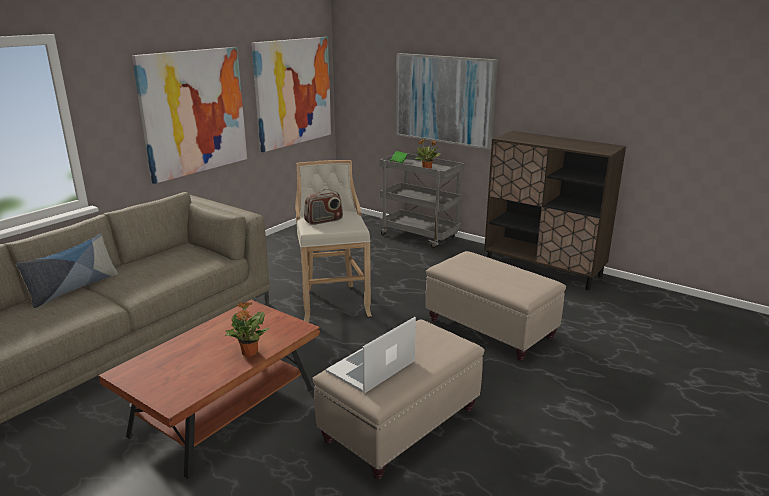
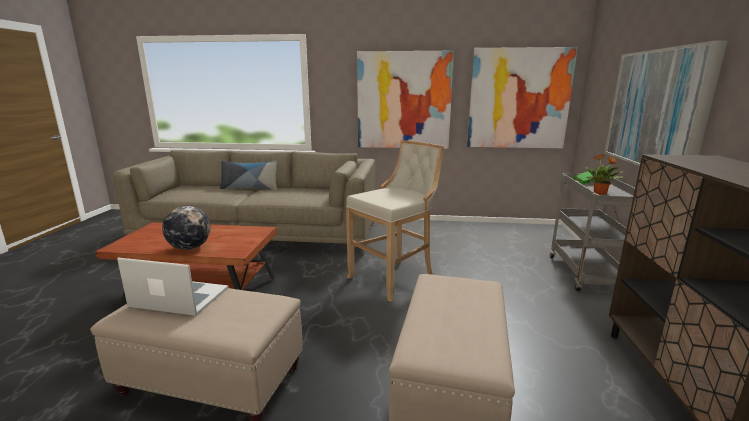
camera: 60 degrees right, 5 degrees down
(249, 353) = (190, 248): potted plant -> globe
(324, 221) = (387, 194): radio -> none

